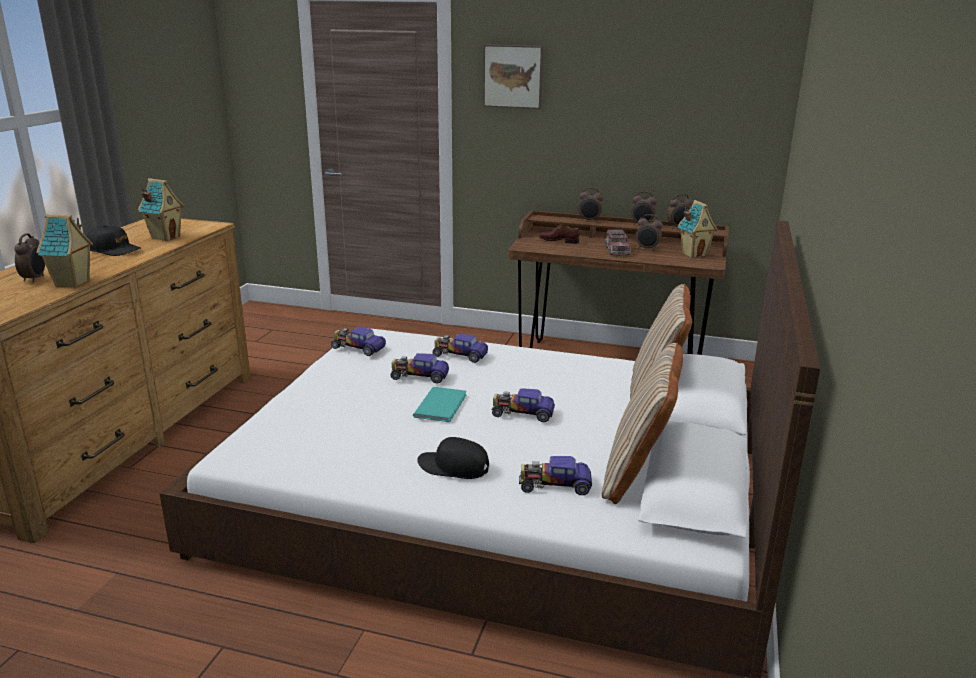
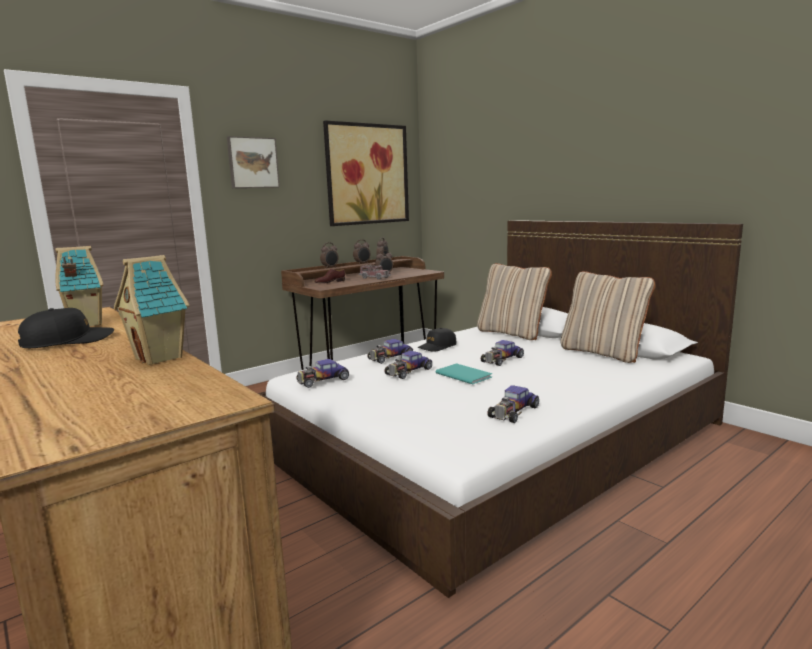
camera: 55 degrees left, 10 degrees down
(35, 279) = (85, 373): alarm clock -> none
(453, 467) = (557, 387): black cap -> black cap (437, 347)
(554, 484) = (601, 369): toy car -> toy car (513, 412)
(686, 97) = (367, 174): none -> picture
(694, 254) = (411, 271): toy house -> none

